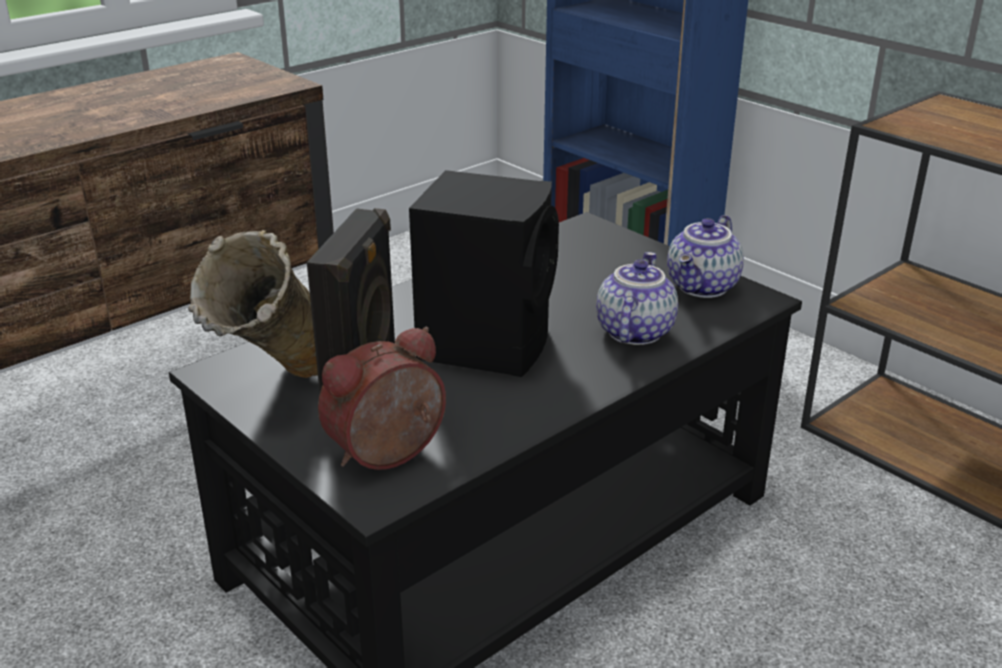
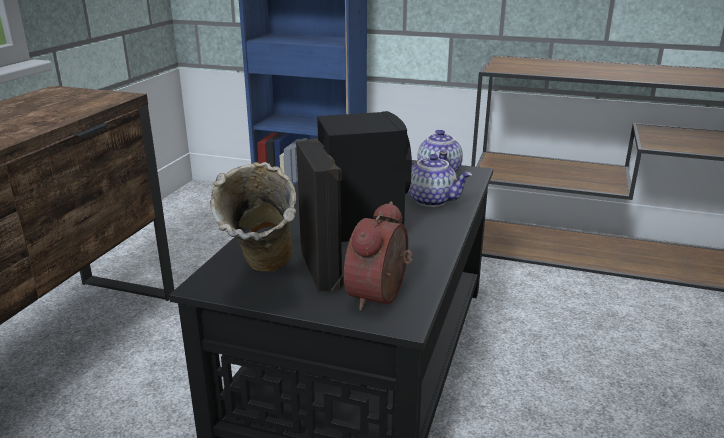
camera: 30 degrees left, 5 degrees down
(633, 331) = (432, 200): teapot -> teapot turned 135 degrees clockwise

